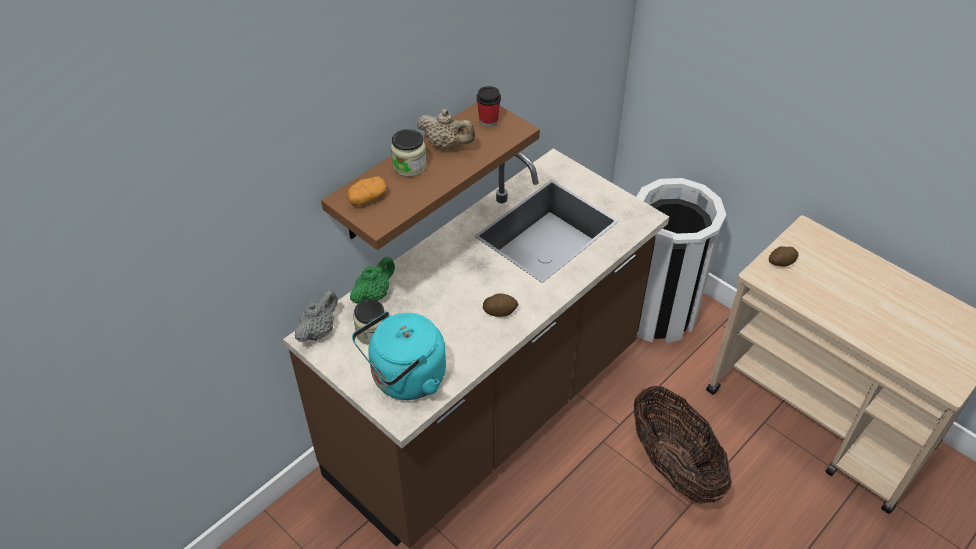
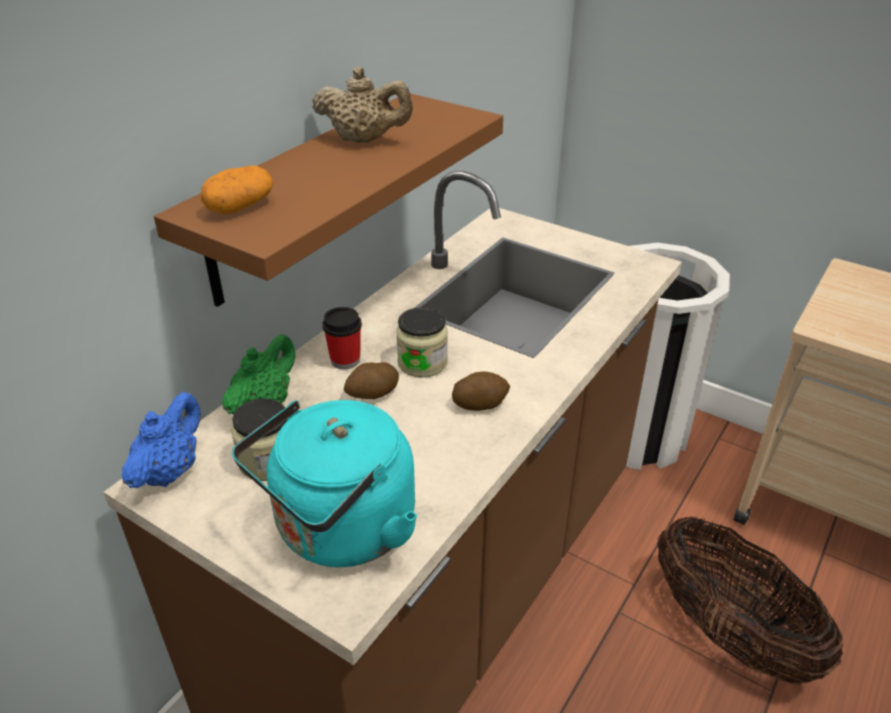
camera: 10 degrees left, 10 degrees down
(318, 331) = (170, 471): grey teapot -> blue teapot
(409, 166) = (308, 165): jar -> jar (422, 363)
(488, 120) = (422, 112): cup -> cup (345, 360)
(781, 263) = (841, 311): potato -> potato (372, 394)

